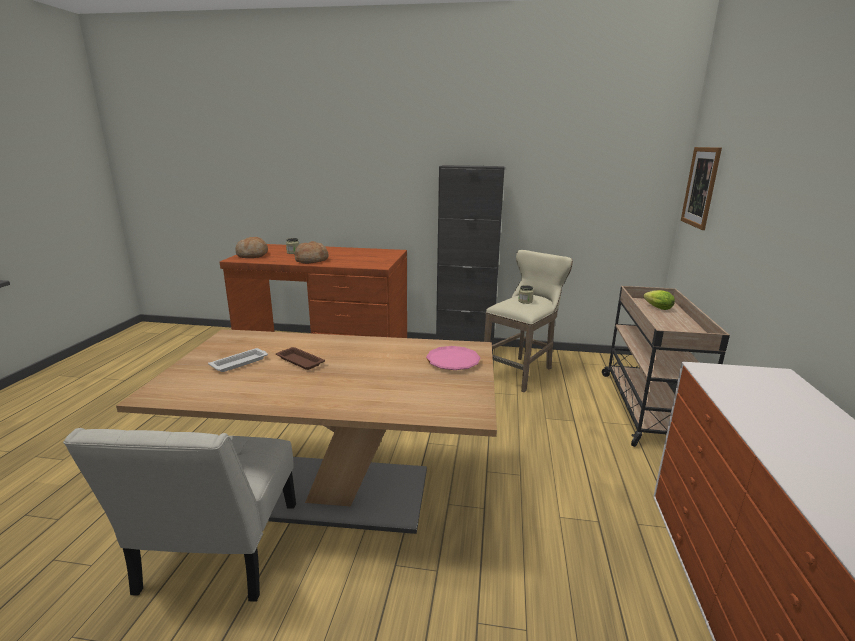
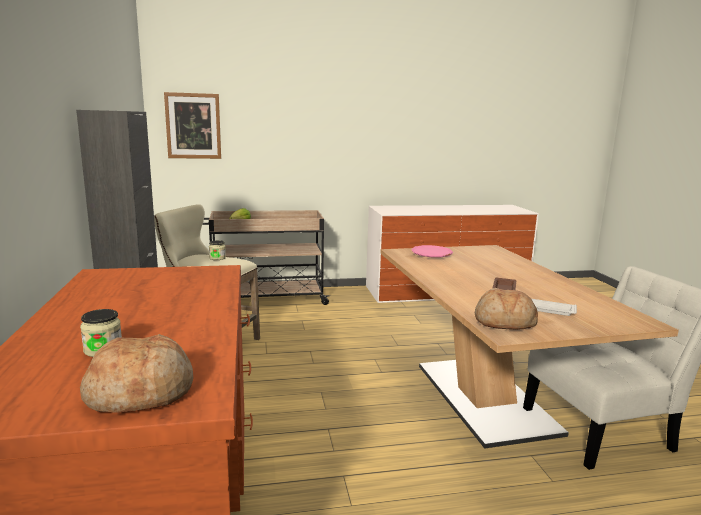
camera: 110 degrees left, 5 degrees down
(311, 260) = (193, 315): bread -> bread (504, 322)

